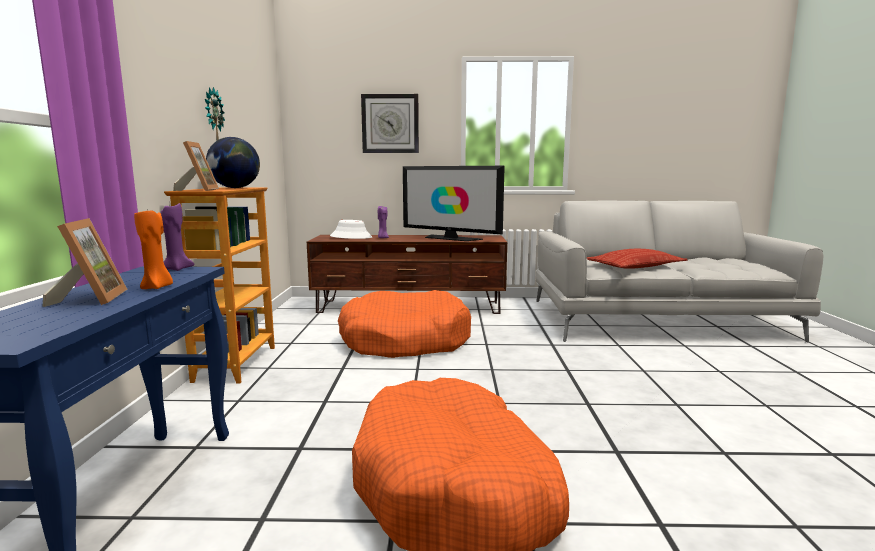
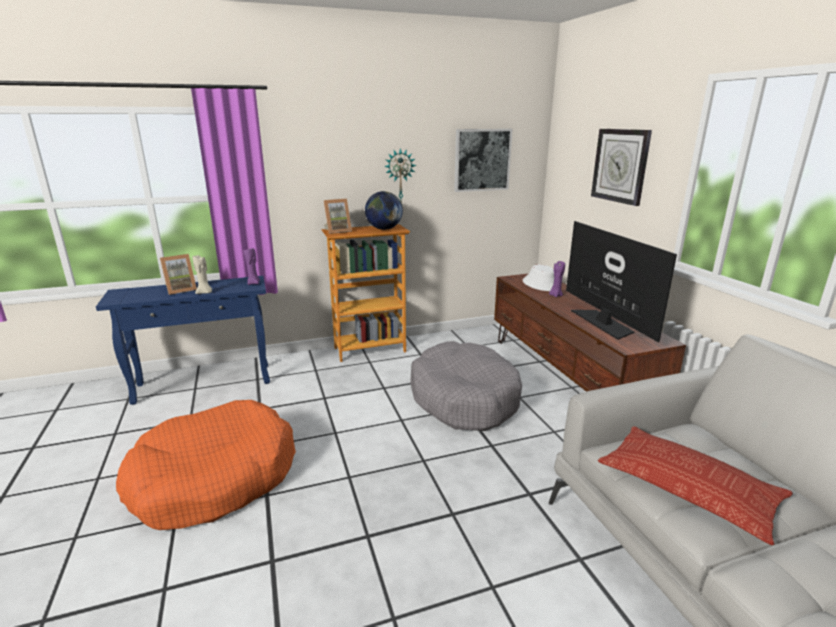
camera: 70 degrees right, 10 degrees up
(157, 287) = (205, 293): orange candle -> beige candle
(255, 118) = (482, 160): none -> picture
(405, 340) = (463, 398): orange dog bed -> grey dog bed
(451, 238) = (603, 322): television -> television turned 150 degrees clockwise

